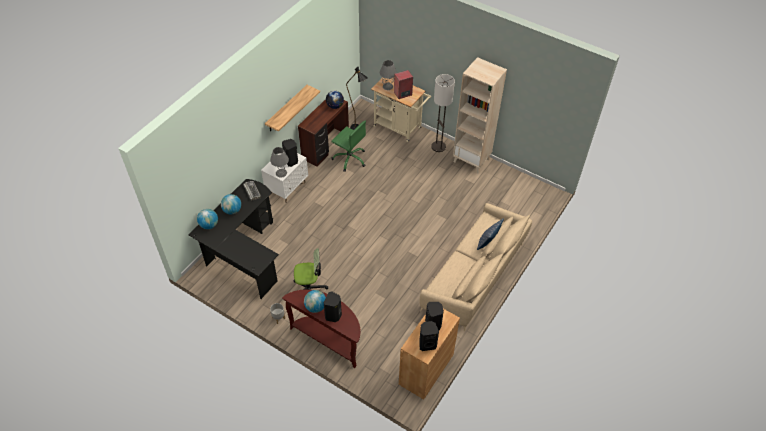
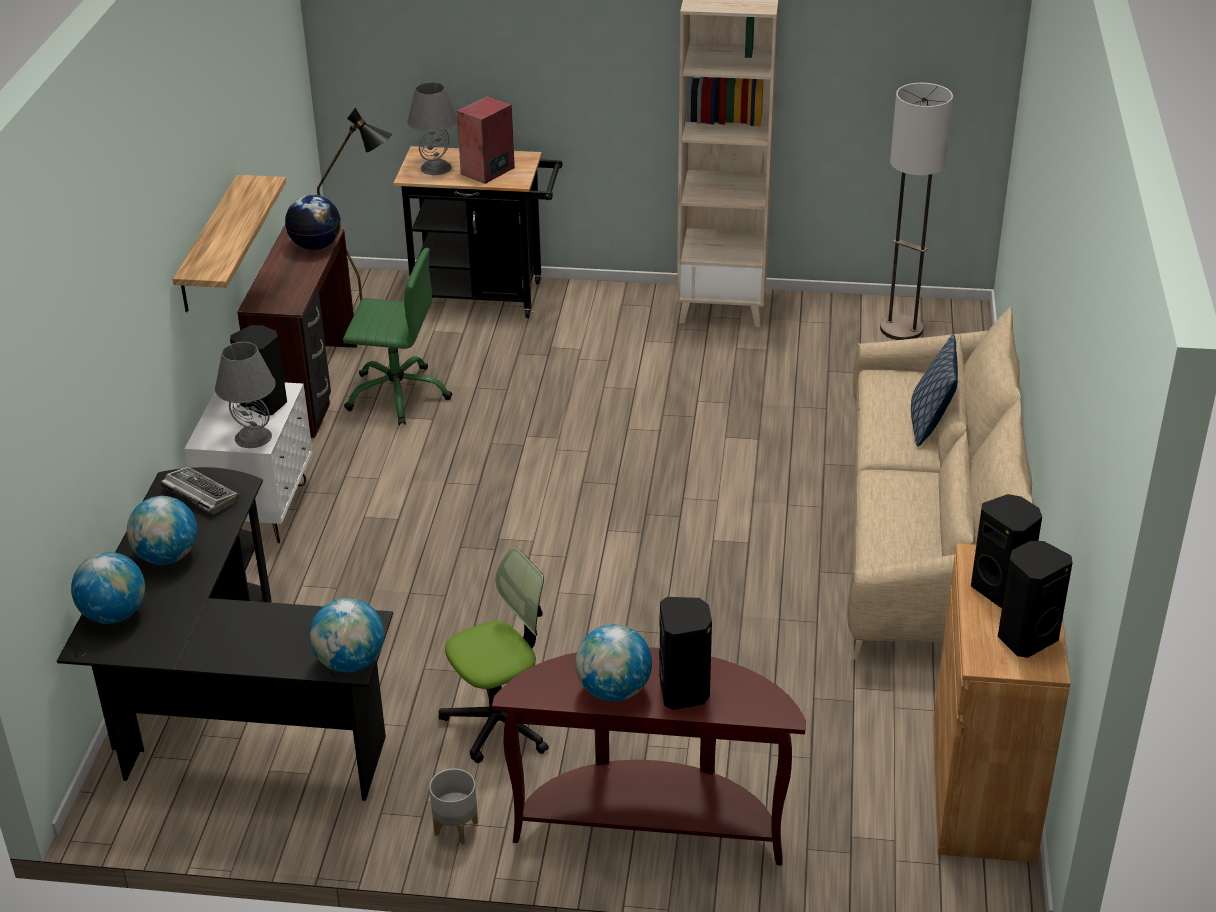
camera: 25 degrees left, 15 degrees down
(257, 266) = (350, 662): none -> globe
(400, 128) = (486, 296): beige cart -> black cart
(438, 147) = (617, 304): floor lamp -> floor lamp (902, 329)

